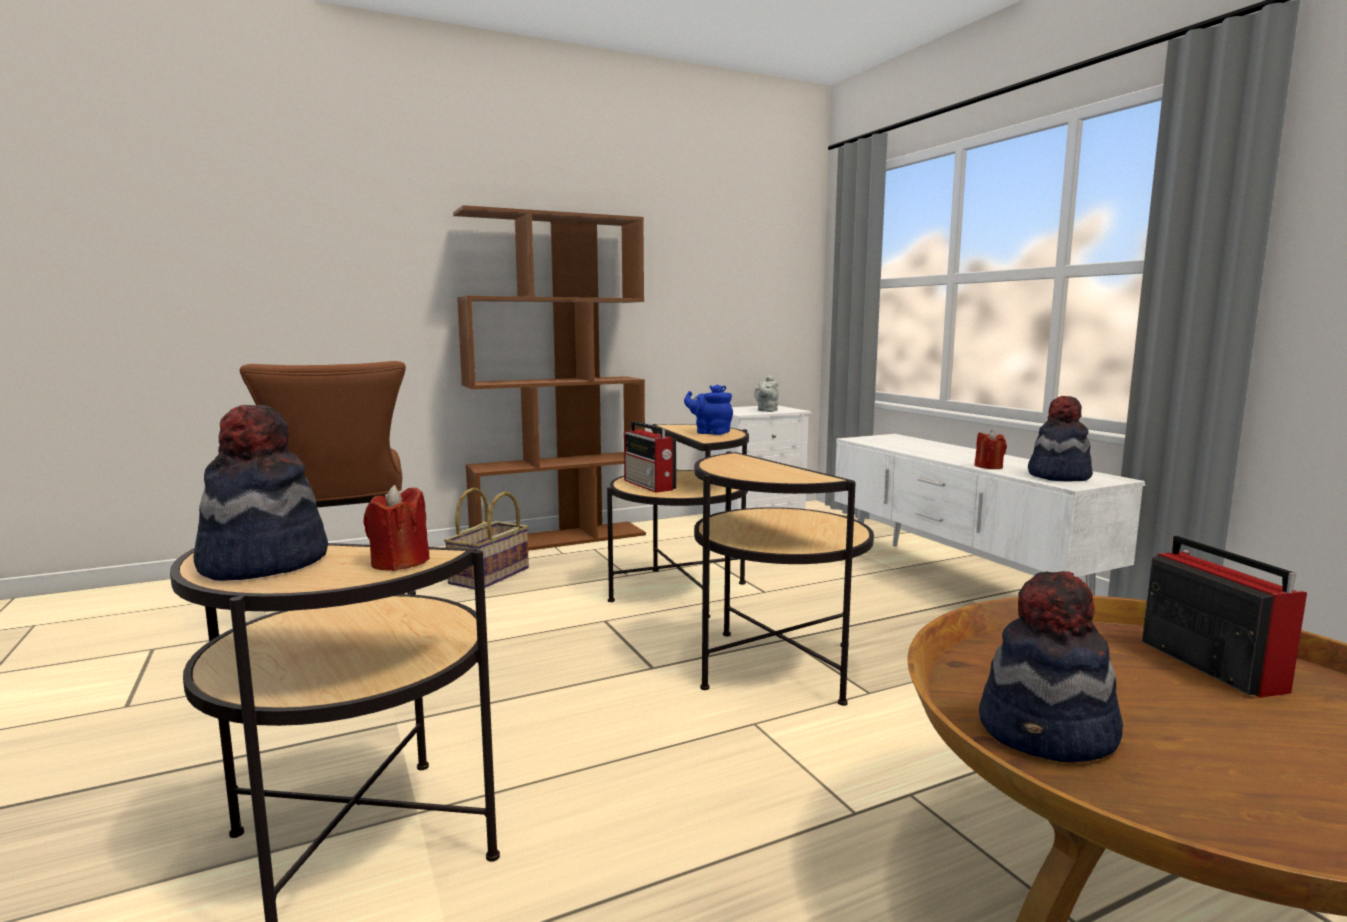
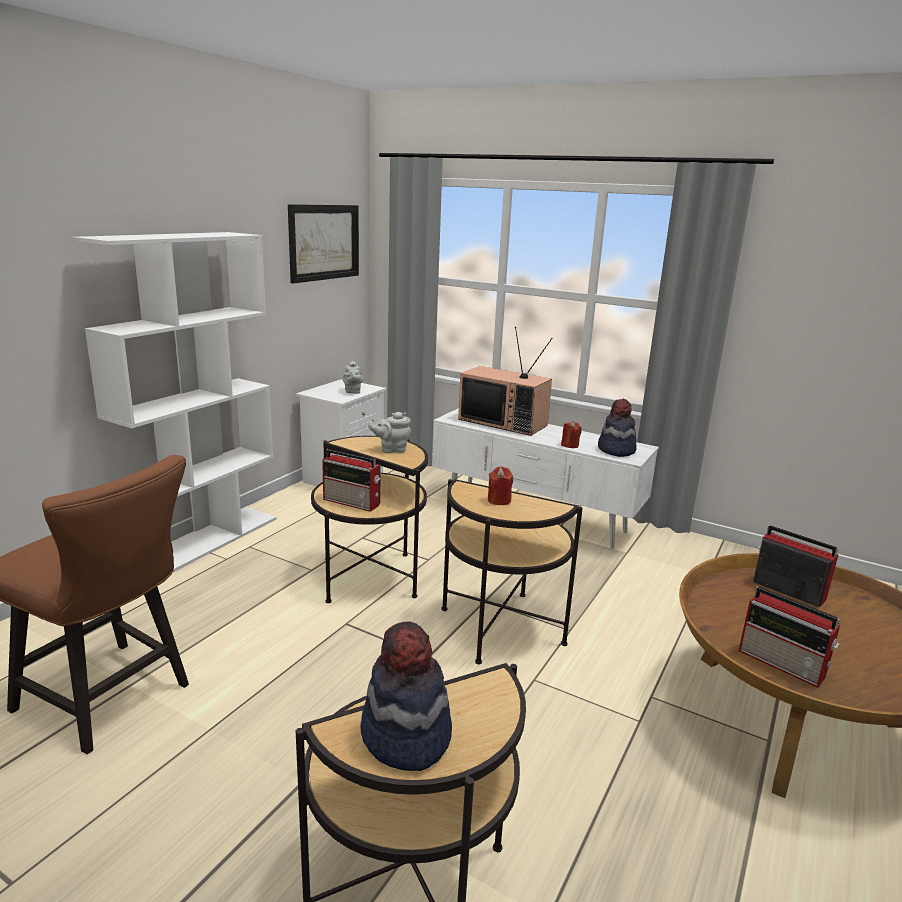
camera: 35 degrees left, 10 degrees up
(399, 563) = (493, 698): red candle -> red candle (499, 500)
(490, 576) = (191, 604): basket -> none
(560, 539) = (203, 541): brown bookcase -> white bookcase
(710, 432) = (391, 449): blue teapot -> grey teapot
(755, 246) = (324, 242): none -> picture
(927, 446) = (504, 422): none -> television
(1048, 734) = (783, 664): hat -> radio

